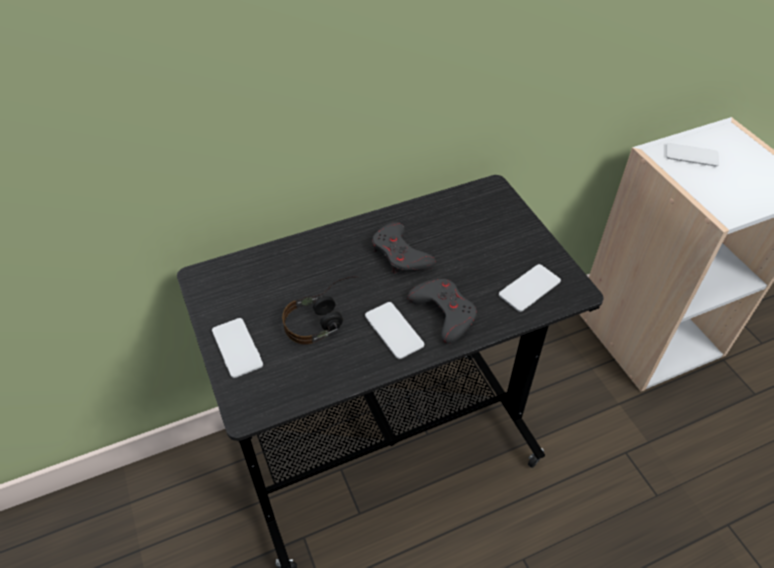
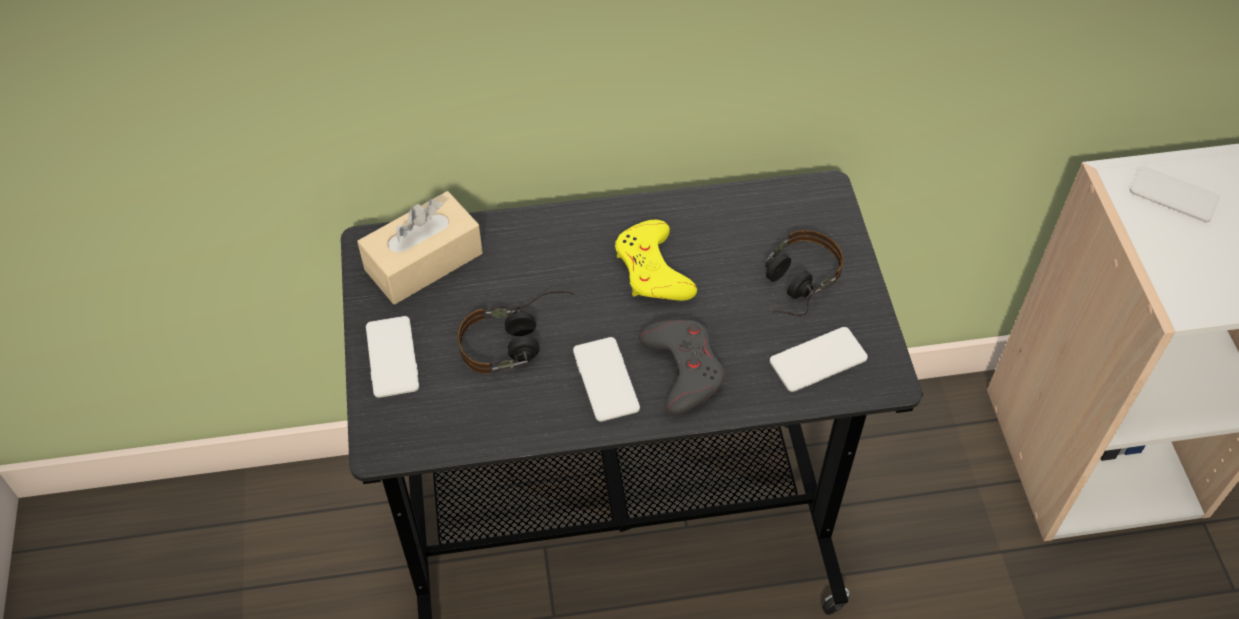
camera: 15 degrees right, 5 degrees up
(241, 280) = (424, 261): none -> beige tissue box
(400, 254) = (653, 269): grey game controller -> yellow game controller
(495, 247) = (793, 287): none -> headphones

